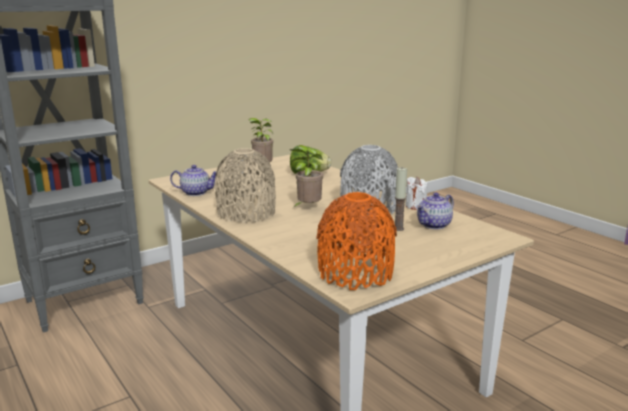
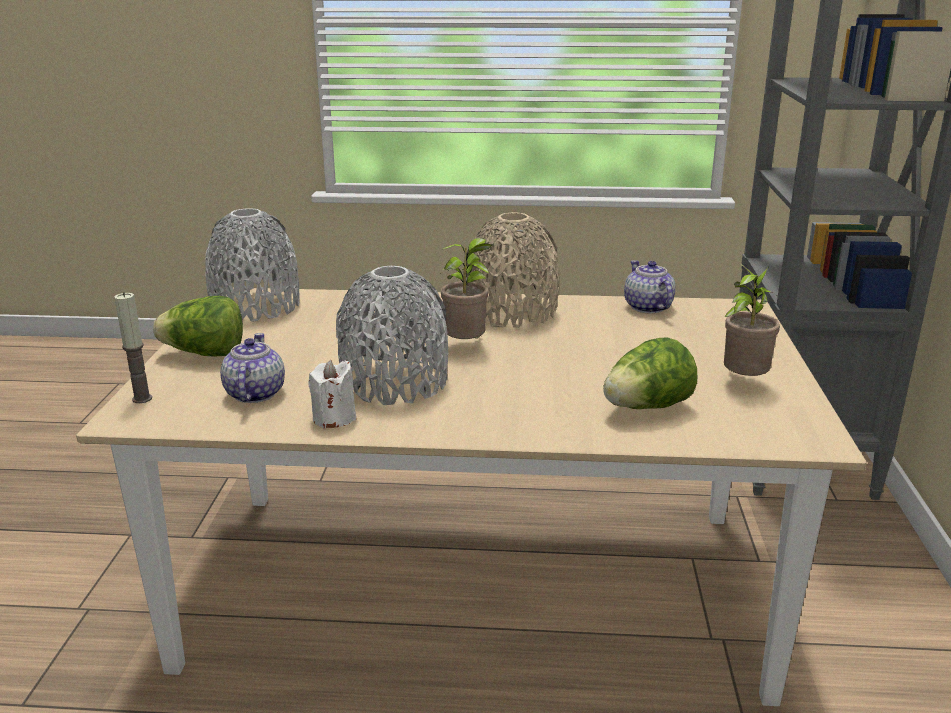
camera: 130 degrees right, 5 degrees up
(195, 192) = (647, 307): teapot -> teapot turned 120 degrees clockwise
(355, 274) = (256, 306): orange vase -> grey vase
(398, 229) = (294, 367): candle -> candle (142, 398)
(432, 253) = (205, 354): none -> lettuce

